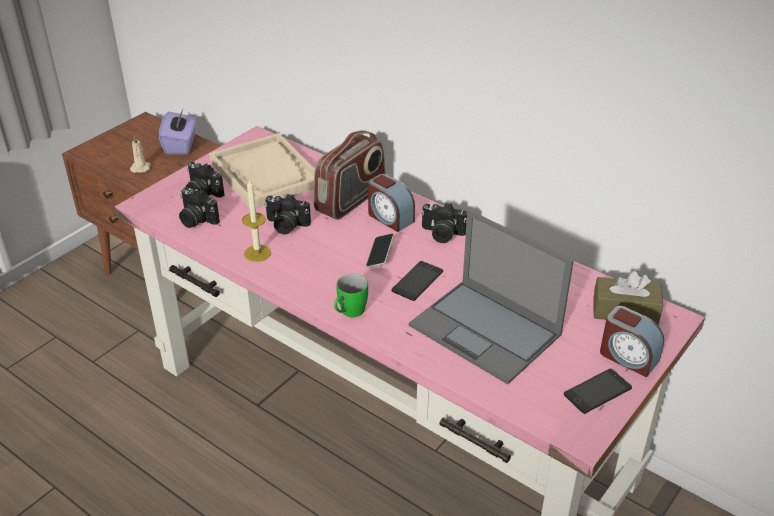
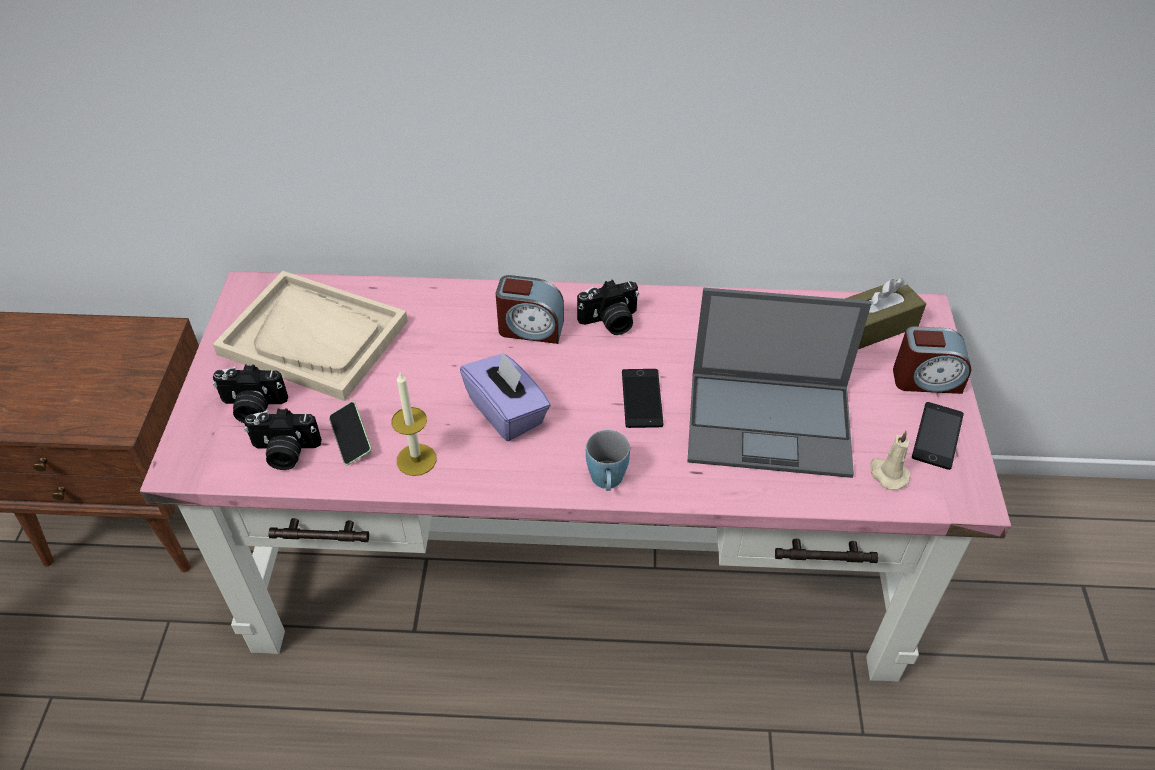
camera: 35 degrees left, 10 degrees up
(141, 167) = (77, 403): beige candle -> beige candle (887, 474)
(181, 145) = (105, 341): purple tissue box -> purple tissue box (507, 412)
(286, 225) = (415, 401): camera -> none
(349, 313) = (607, 483): green mug -> blue mug
(351, 200) = (461, 325): radio -> none
(380, 255) = (568, 386): phone -> phone (351, 439)

